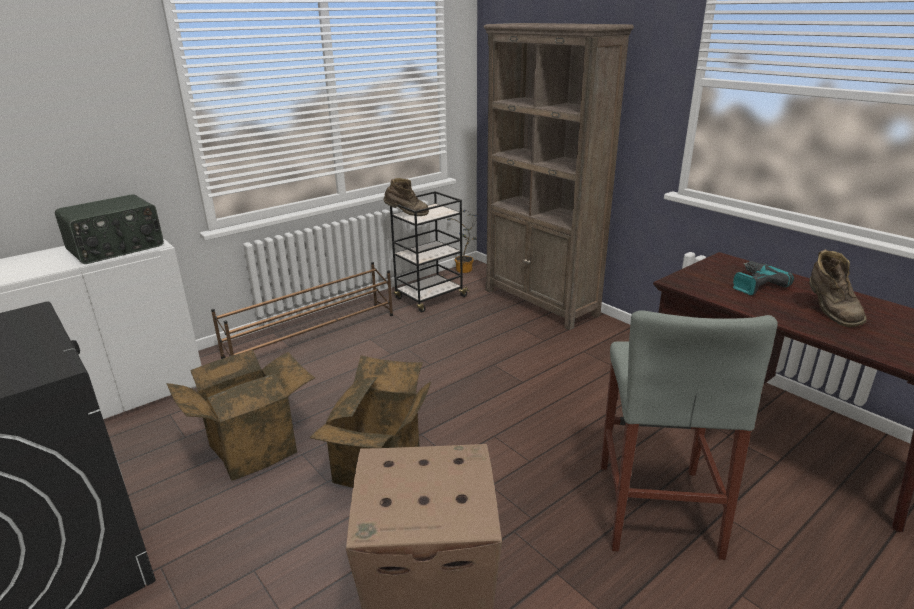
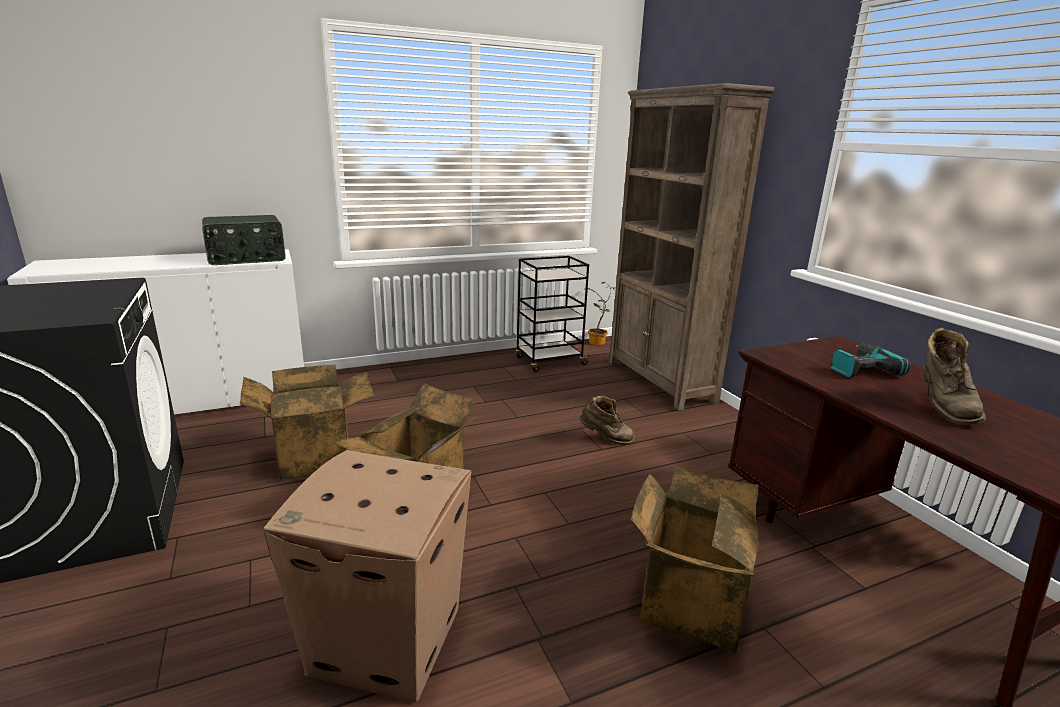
camera: 15 degrees right, 5 degrees down
(313, 335) = (423, 375): brown shoe rack -> none
(406, 215) = (533, 273): brown boot -> brown boot (606, 439)
(656, 508) = (687, 601): grey stool -> cardboard box

